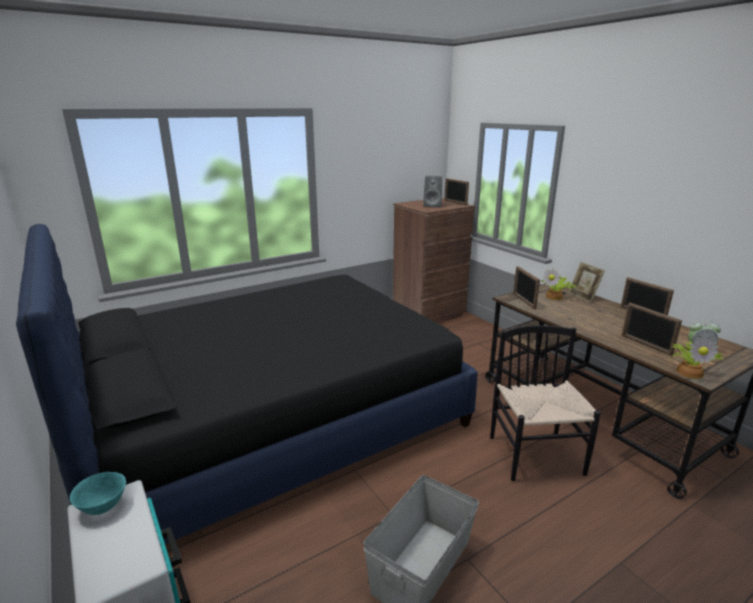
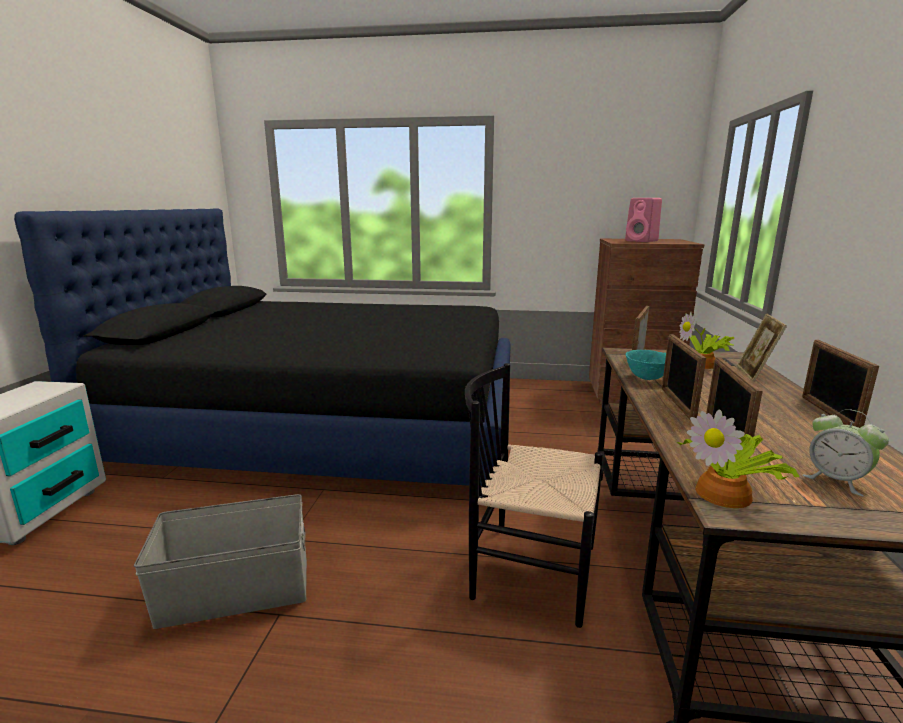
camera: 40 degrees right, 5 degrees down
(103, 507) = (39, 387): turquoise bowl -> turquoise bowl (647, 378)
(433, 205) = (642, 241): grey speaker -> pink speaker
(455, 202) = (684, 241): picture frame -> picture frame (677, 404)
(534, 453) = (528, 570): black chair -> black chair turned 105 degrees counterclockwise

